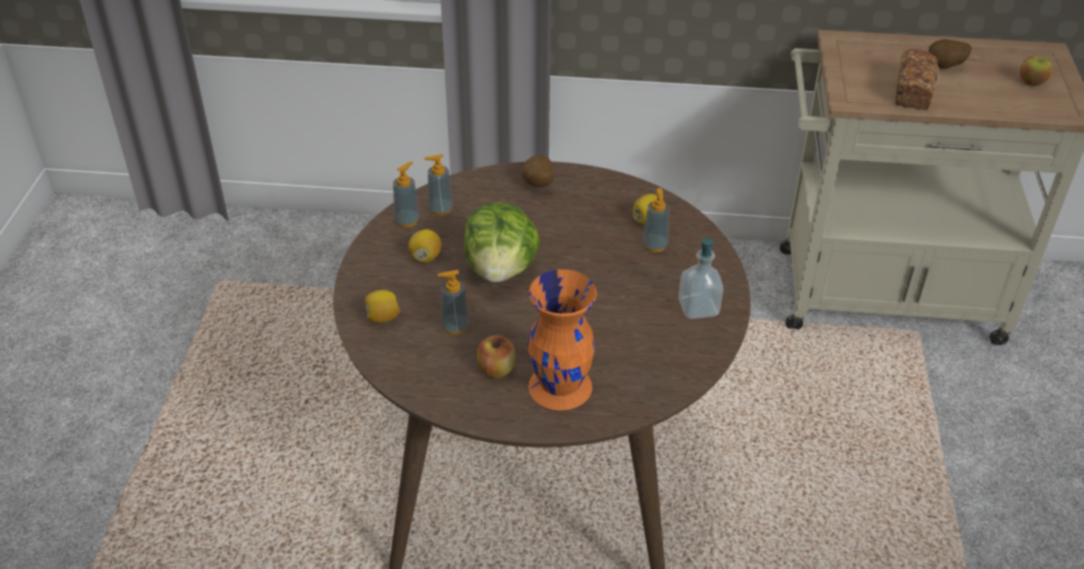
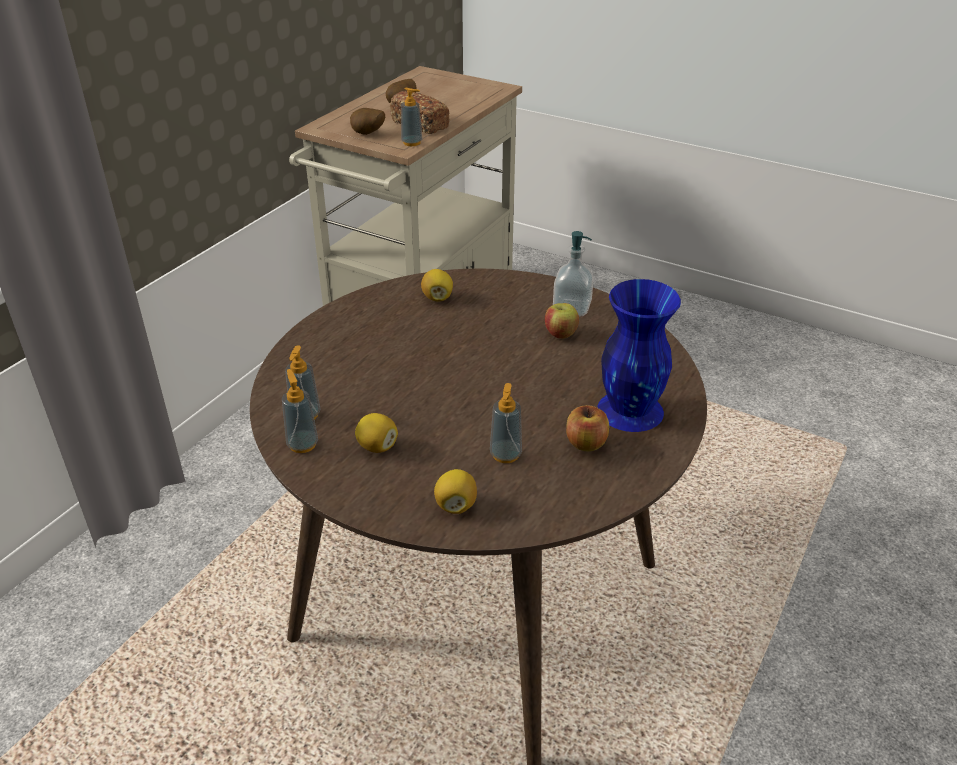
camera: 65 degrees left, 5 degrees down
(501, 269) = (438, 400): lettuce -> none
(537, 185) = (327, 342): potato -> potato (367, 134)
(561, 385) = (630, 409): orange vase -> blue vase
(655, 245) = (474, 304): soap dispenser -> soap dispenser (412, 143)
(1031, 82) = (452, 88): apple -> apple (560, 334)

